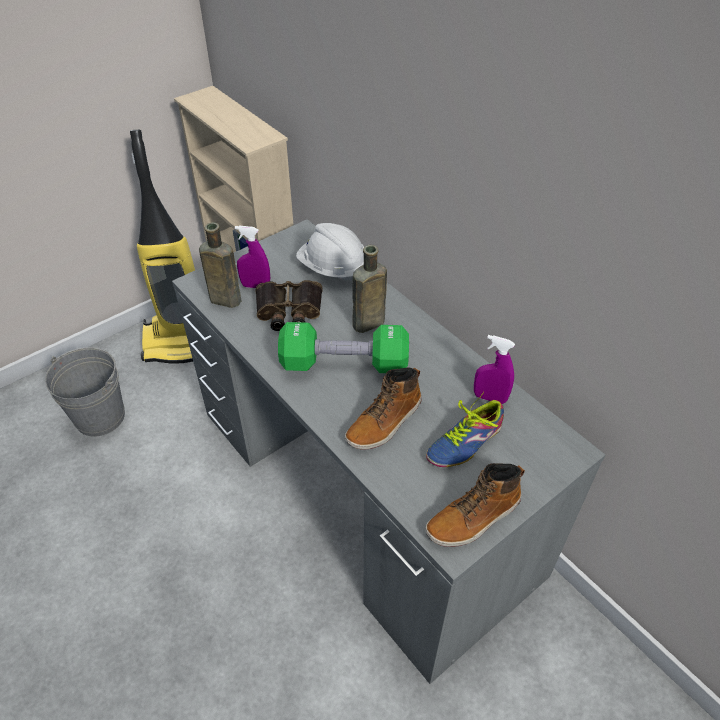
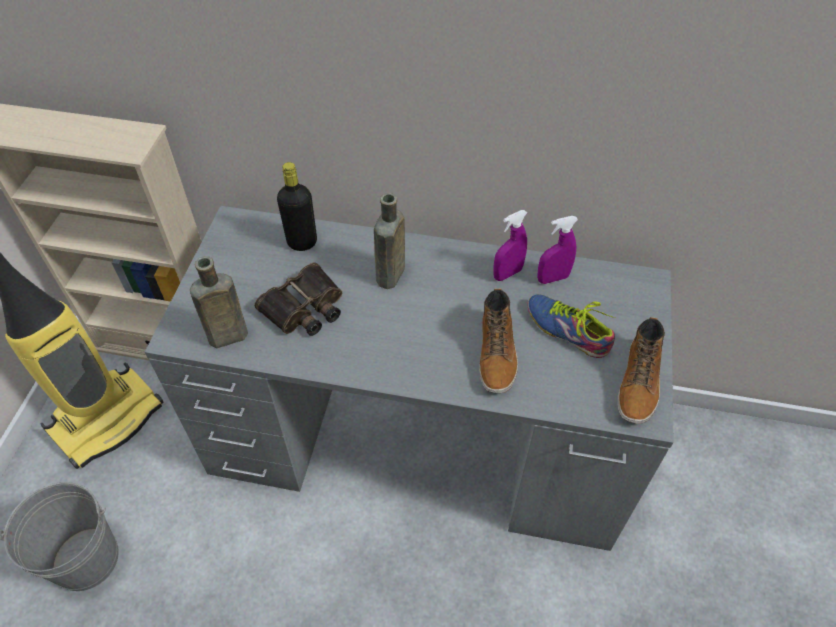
camera: 40 degrees left, 5 degrees up
(256, 286) = (244, 303): purple spray bottle -> purple spray bottle (507, 274)
(332, 269) = (302, 242): white hard hat -> black bottle
(344, 363) = (409, 325): green dumbbell -> none
(462, 440) = (569, 327): shoe -> shoe turned 120 degrees clockwise

